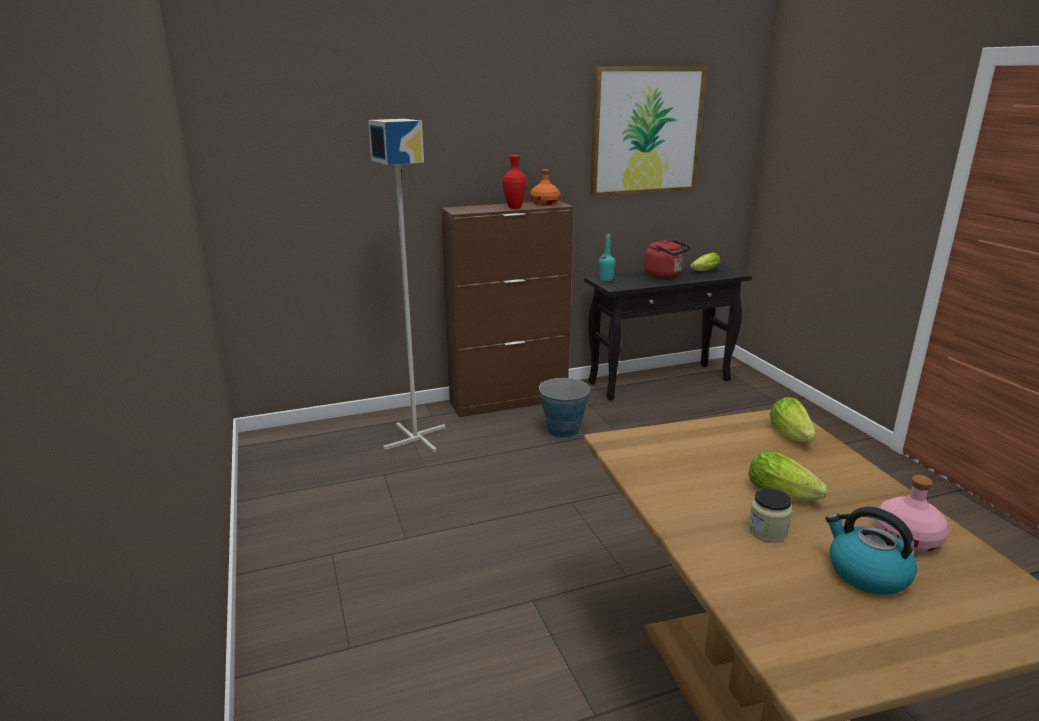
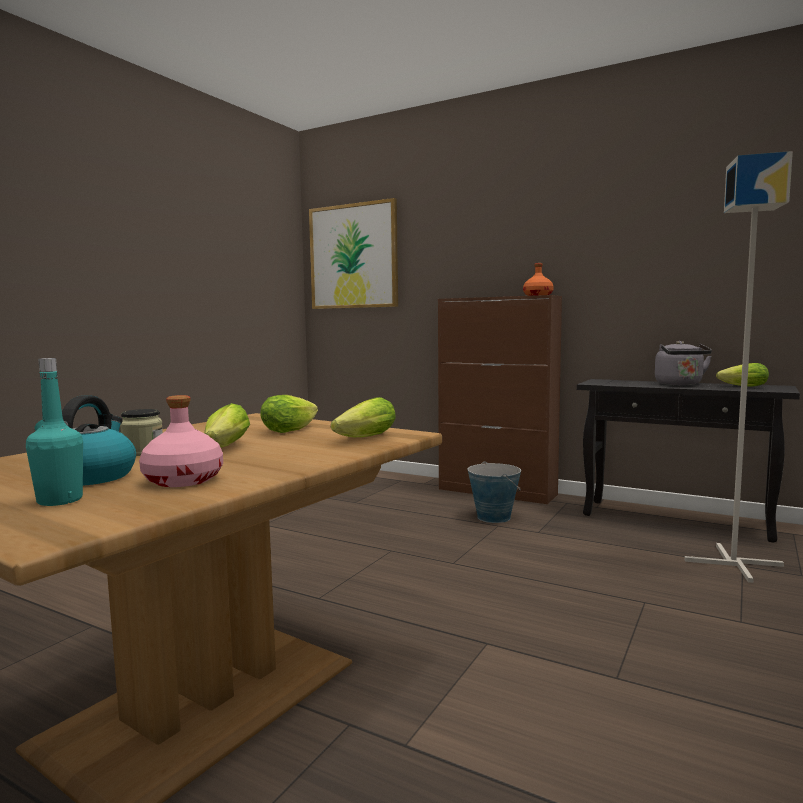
camera: 50 degrees right, 15 degrees down
(416, 437) = (386, 489): grey floor lamp -> grey floor lamp (734, 563)
(514, 208) = (499, 296): red vase -> none
(606, 279) = (604, 380): turquoise bottle -> turquoise bottle (60, 500)
(646, 131) = (672, 222): picture -> picture (353, 256)
(665, 275) = (680, 384): red kettle -> grey kettle
(716, 446) = (292, 429): none -> lettuce

